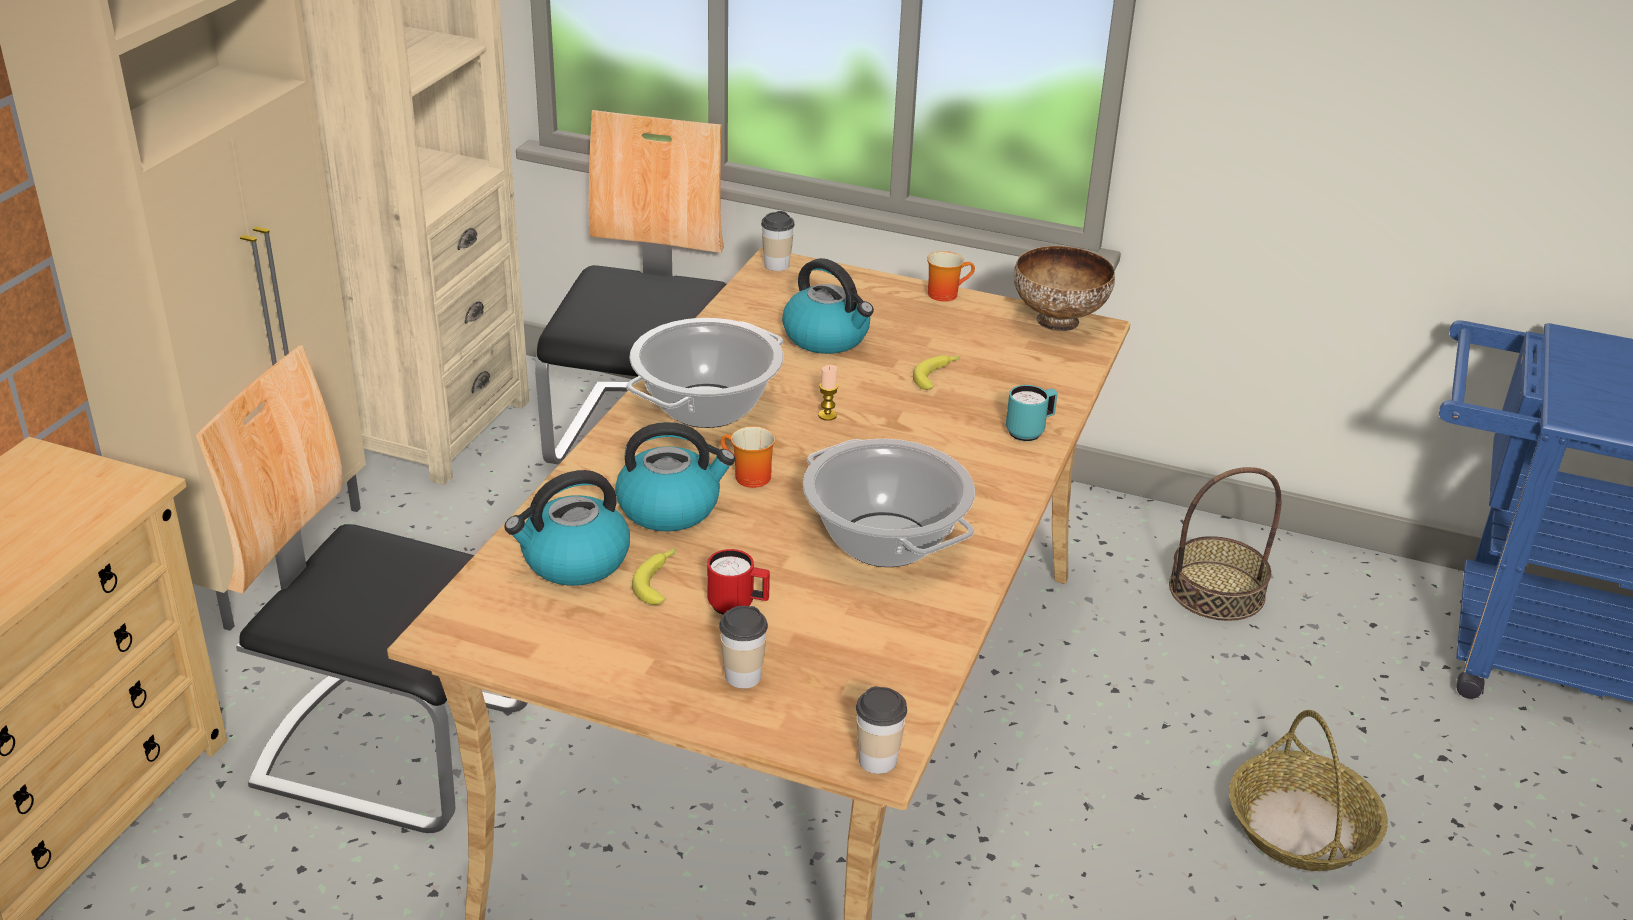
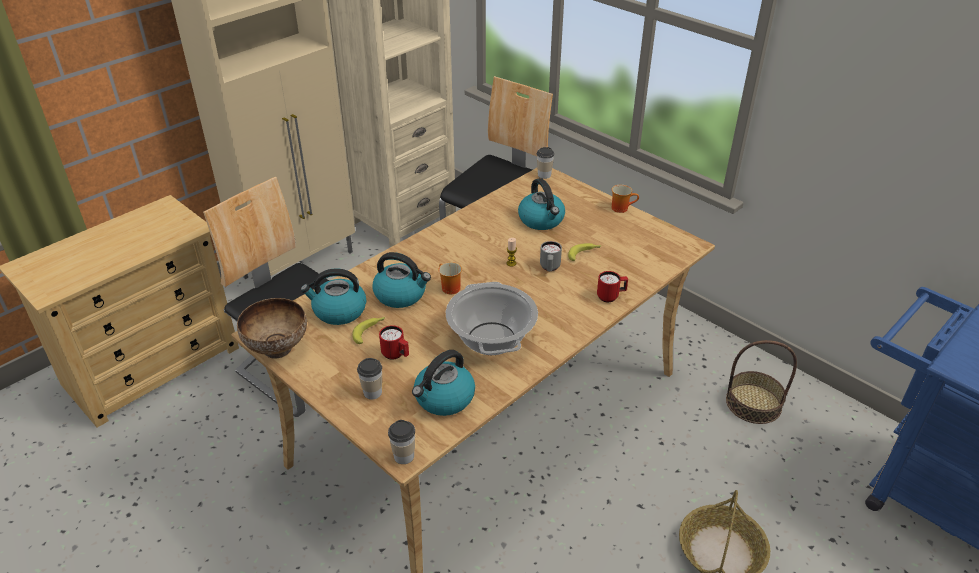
camera: 25 degrees right, 5 degrees up
(707, 406) = (456, 245): cooking pot -> none
(876, 653) = (444, 398): none -> kettle
(898, 410) = (549, 268): none -> grey mug
(1030, 431) = (611, 297): turquoise mug -> red mug
(1057, 322) = (672, 237): bowl -> bowl (276, 349)

